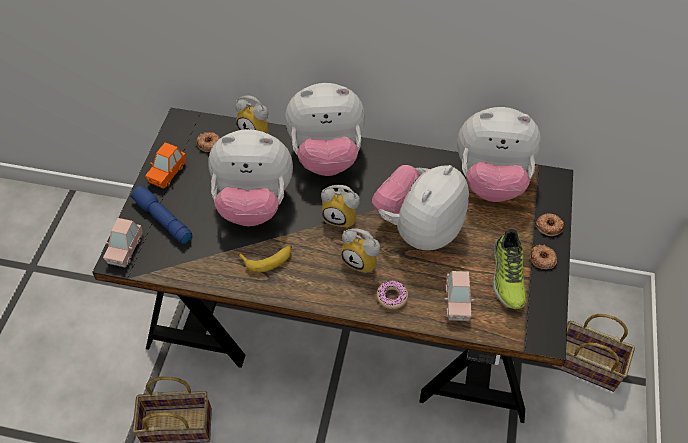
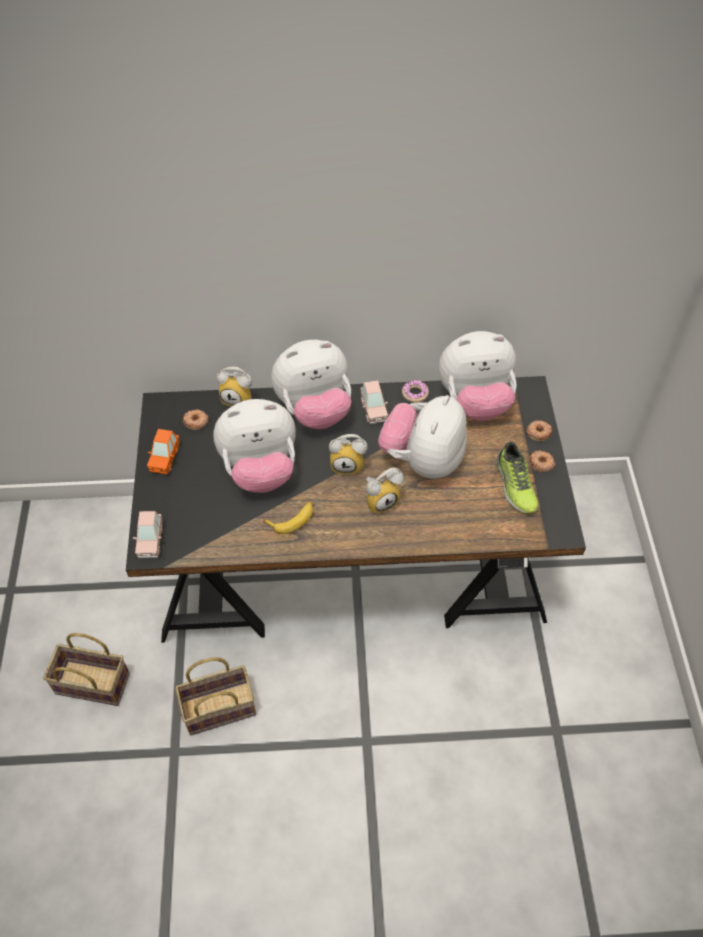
camera: 15 degrees left, 0 degrees up
(162, 219) = (176, 504): blue flashlight -> none
(363, 260) = (381, 500): alarm clock -> alarm clock turned 45 degrees counterclockwise
(392, 297) = (418, 527): donut -> donut (415, 394)
(457, 302) = (477, 519): pink toy car -> pink toy car (373, 410)
(584, 365) = (587, 557): basket -> basket (90, 684)

